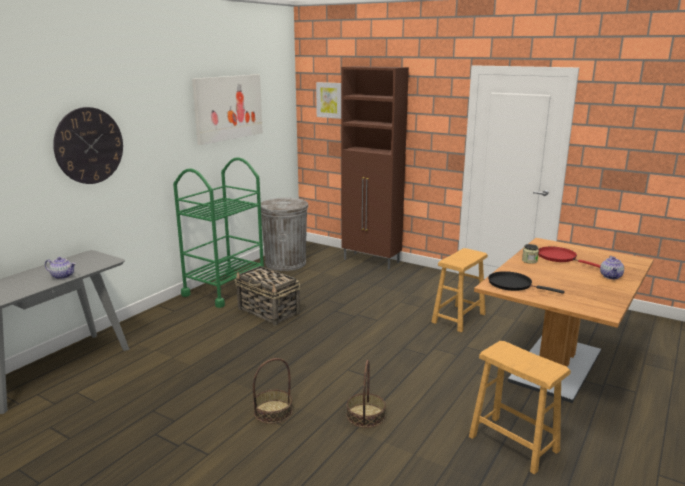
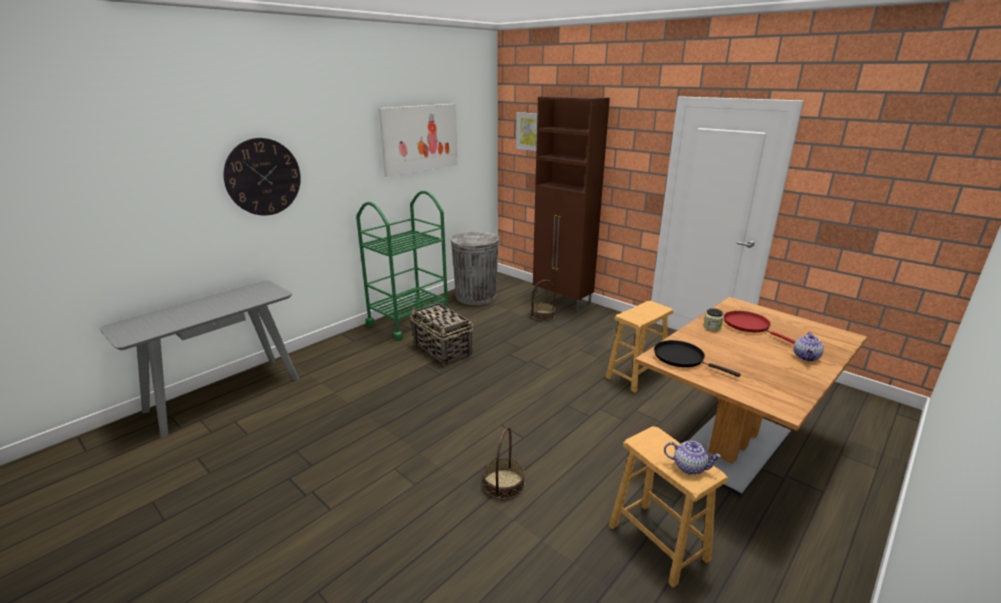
camera: 10 degrees right, 5 degrees up
(62, 276) = (226, 308): teapot -> teapot (689, 467)
(273, 412) = (410, 467): basket -> basket (542, 315)

